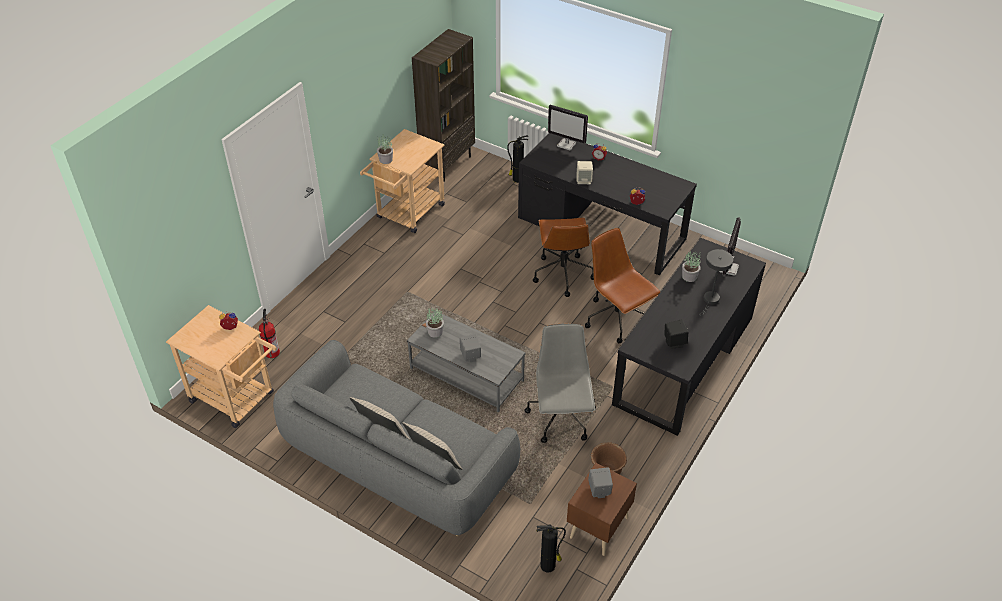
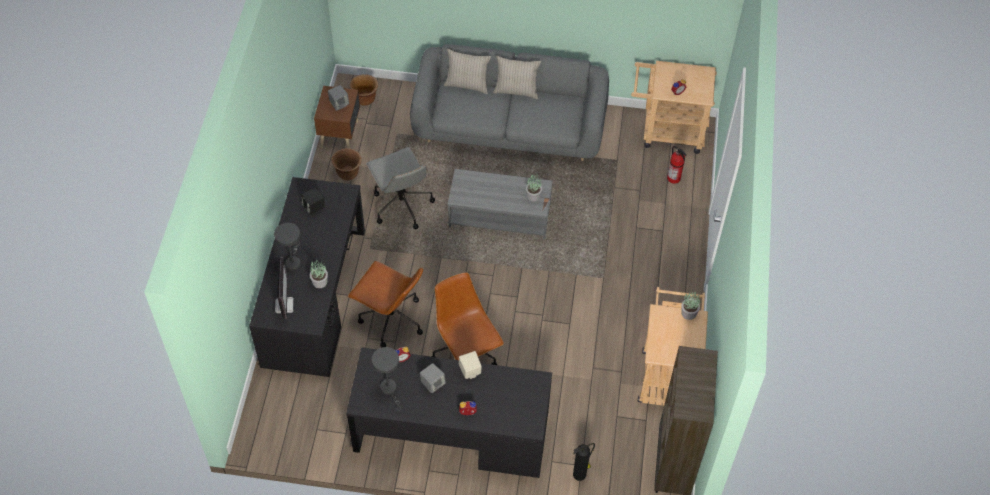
camera: 155 degrees right, 10 degrees up
(470, 356) = (491, 184): grey speaker -> grey speaker (432, 384)
(548, 565) = (365, 100): fire extinguisher -> brown planter
(567, 144) = (513, 421): monitor -> none
(655, 187) = (390, 389): none -> grey table lamp

